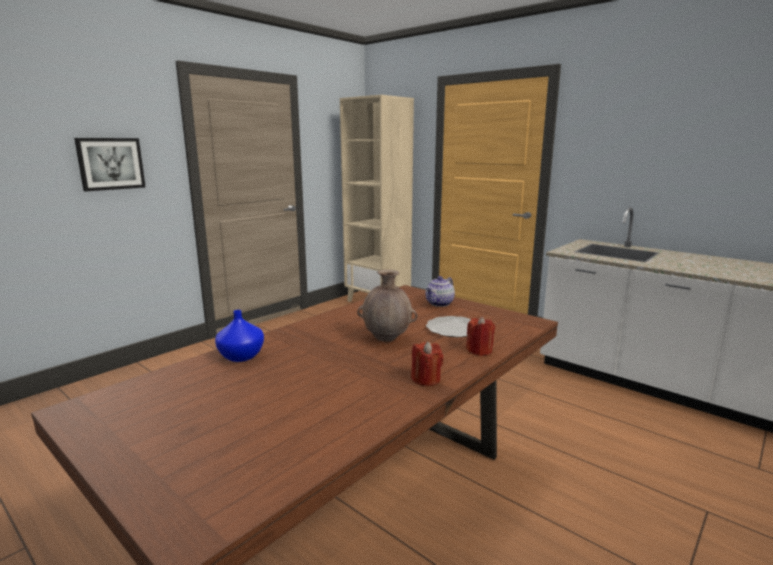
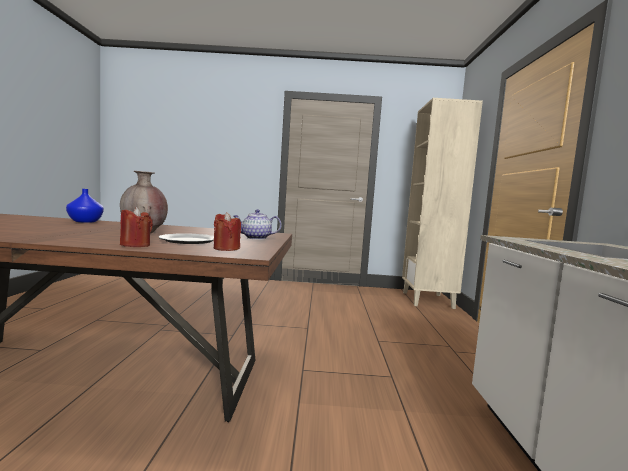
camera: 50 degrees right, 10 degrees down
(111, 163) = (233, 151): picture -> none
(426, 379) = (53, 238): red candle -> red candle (226, 248)

